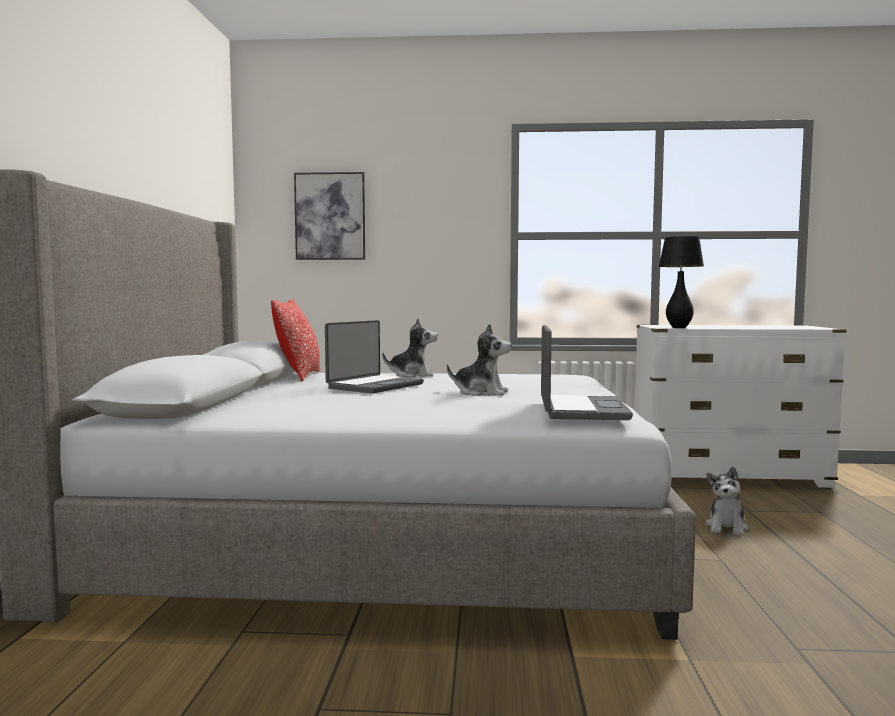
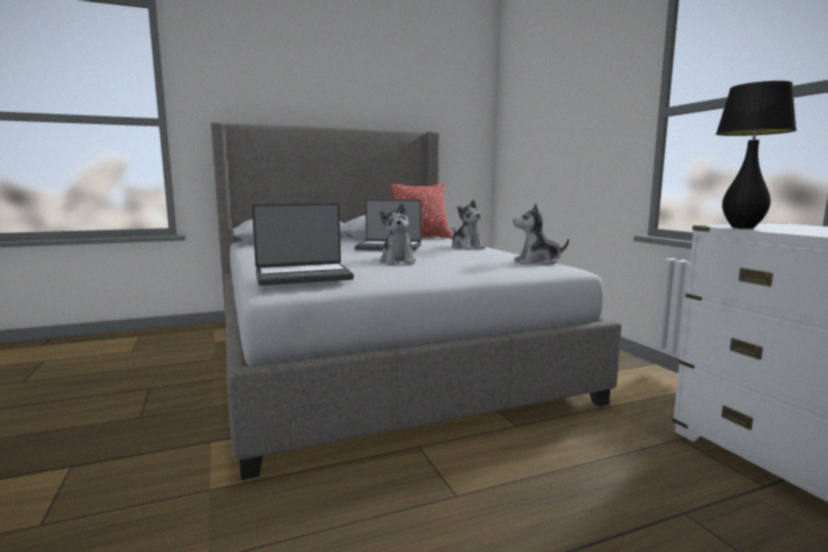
camera: 65 degrees right, 5 degrees up
(330, 216) = (537, 115): picture -> none
(727, 527) = (580, 496): plush toy -> plush toy (538, 262)

